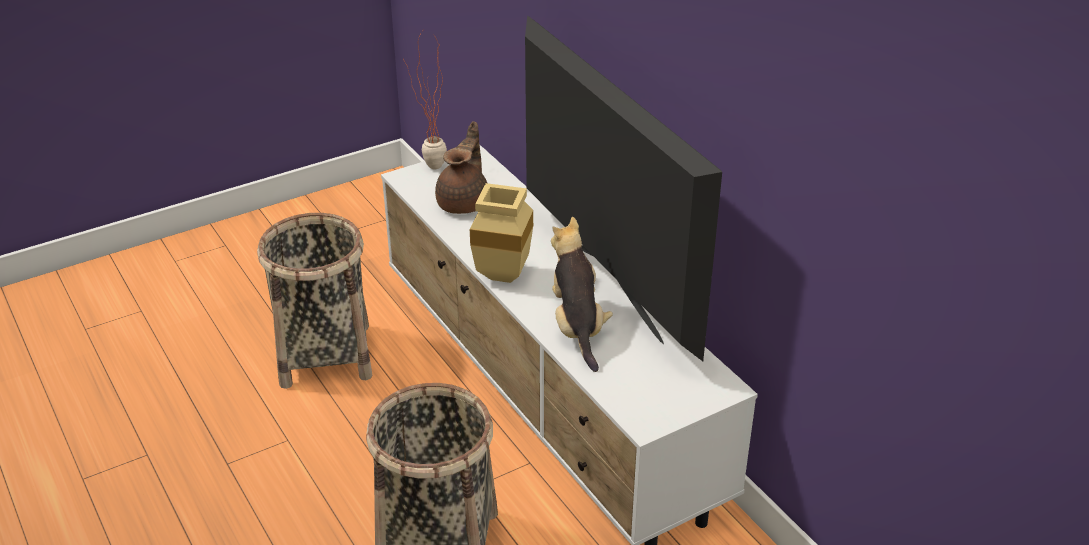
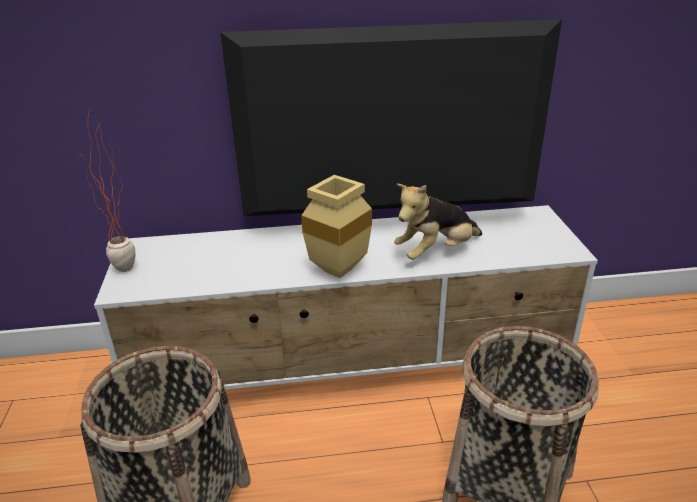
camera: 65 degrees left, 5 degrees down
(465, 202) = (205, 266): brown teapot -> none
(577, 327) = (436, 252): plush toy -> plush toy turned 45 degrees counterclockwise

